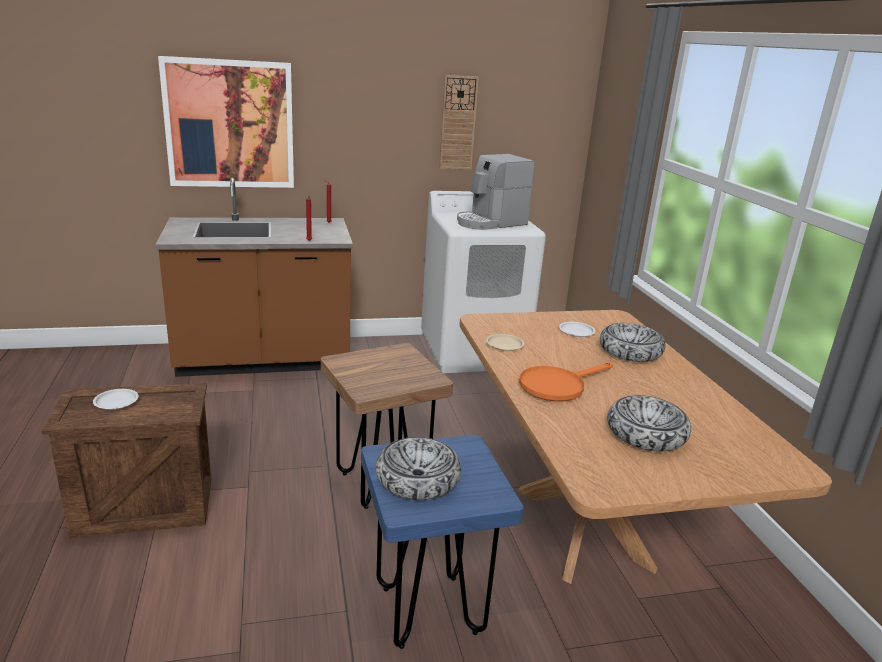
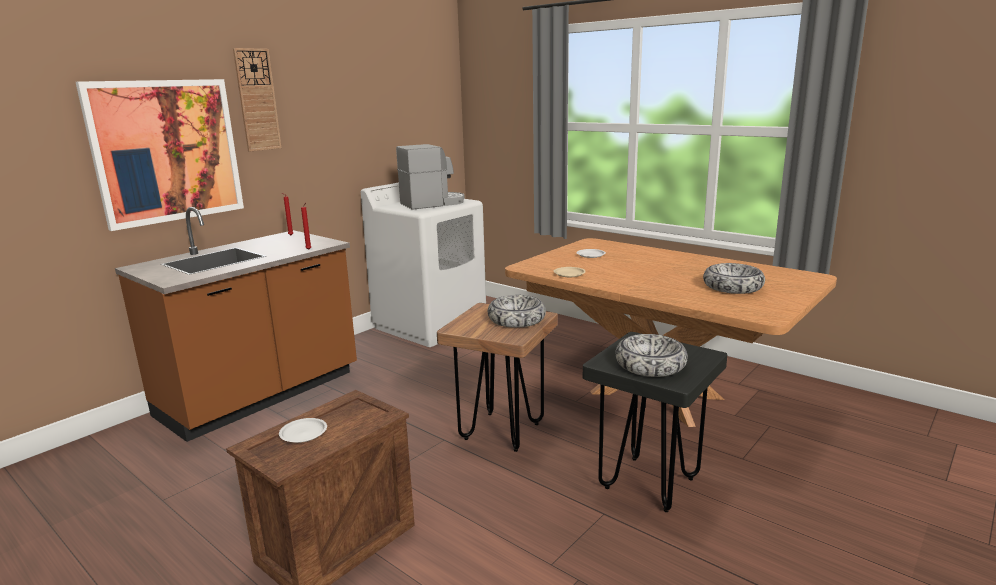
camera: 35 degrees left, 5 degrees down
(428, 610) = (648, 483): blue stool -> black stool
(458, 123) = (371, 123): wall clock -> wall clock (257, 100)
(490, 223) = (433, 203): coffee machine -> coffee machine turned 135 degrees counterclockwise
(558, 385) = (644, 282): orange frying pan -> none
(630, 351) = (639, 255): bowl -> bowl (516, 319)

